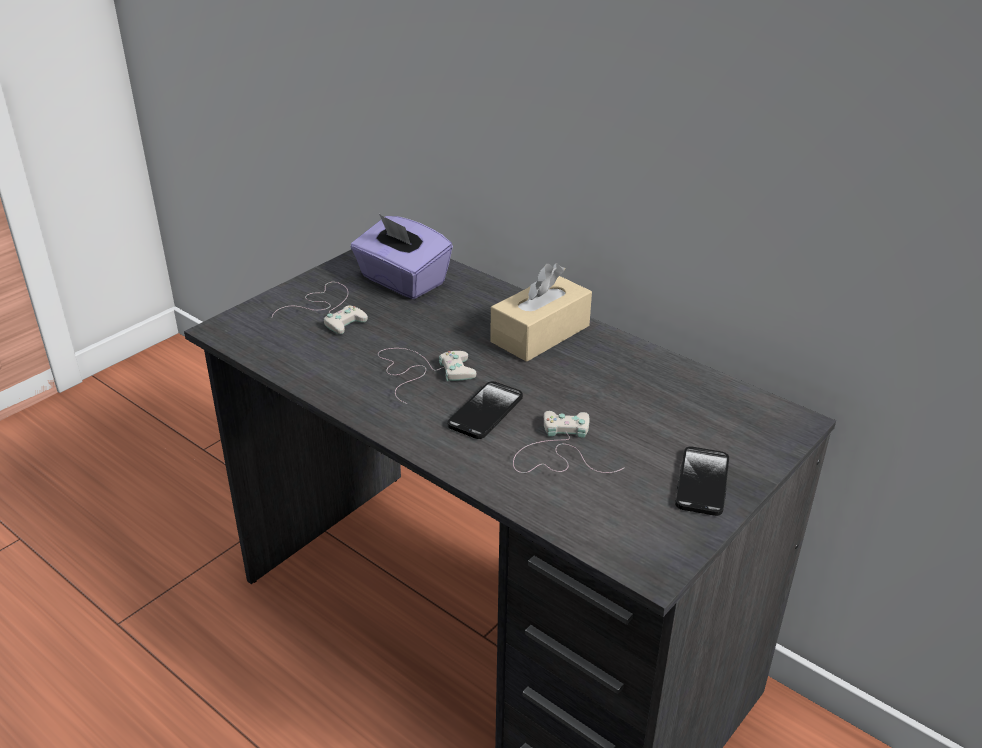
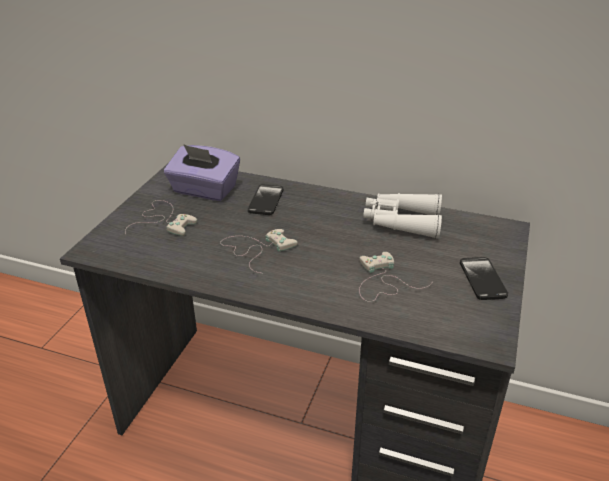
camera: 20 degrees left, 0 degrees up
(485, 411) = (318, 266): phone -> phone (266, 201)
(540, 334) = (320, 207): beige tissue box -> none
(640, 377) = (401, 222): none -> white binoculars

